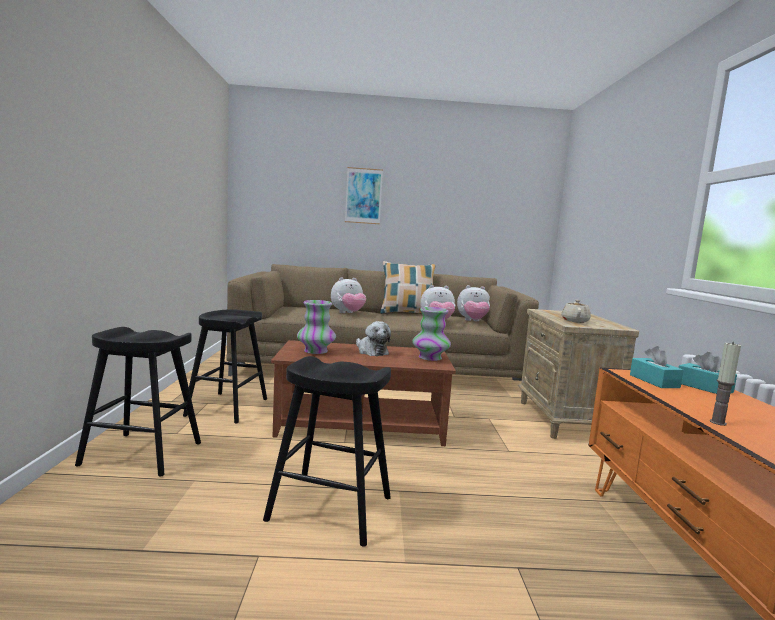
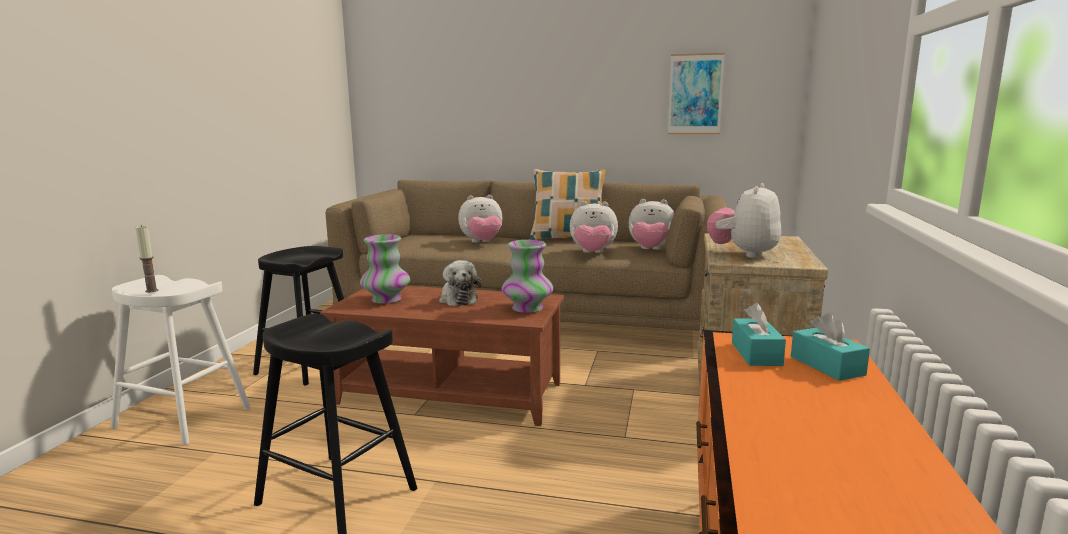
camera: 15 degrees right, 5 degrees up
(142, 454) = (183, 418): black stool -> white stool
(363, 196) = (514, 79): picture -> picture (695, 94)
(575, 321) = (743, 254): beige teapot -> plush toy
(718, 422) = (750, 424): candle -> candle (152, 291)

